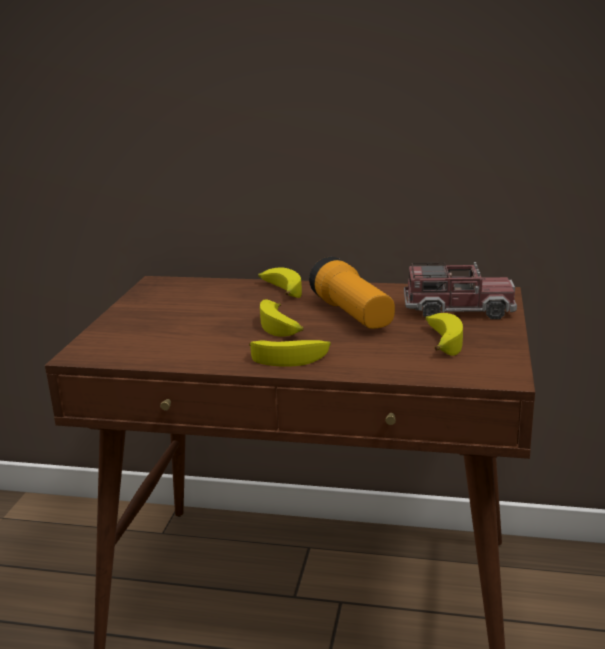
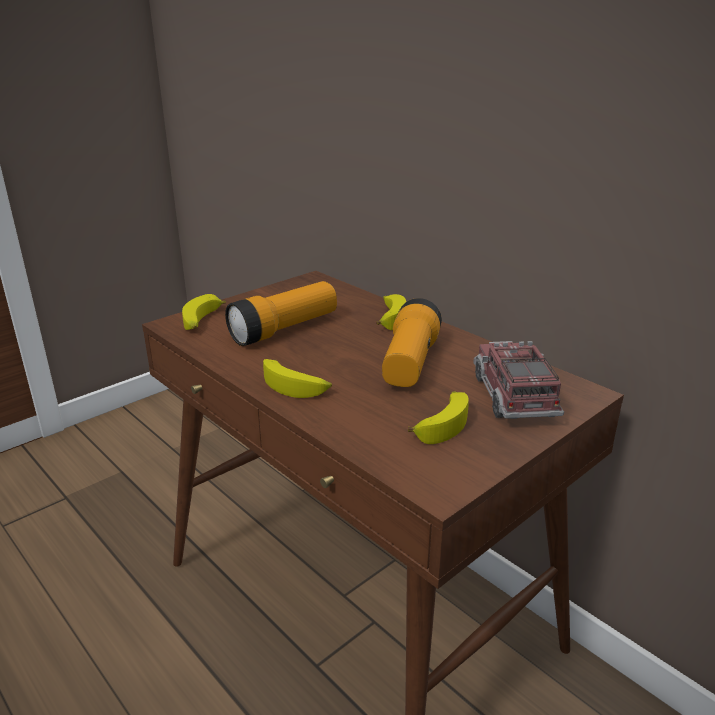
camera: 35 degrees right, 5 degrees up
(204, 325) = (284, 329): none -> flashlight
(282, 327) = (335, 354): banana -> banana (202, 321)
(458, 310) = (513, 396): toy truck -> toy truck turned 135 degrees counterclockwise

